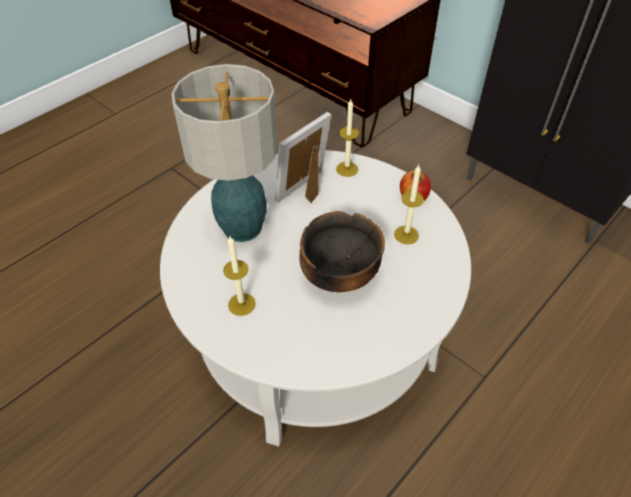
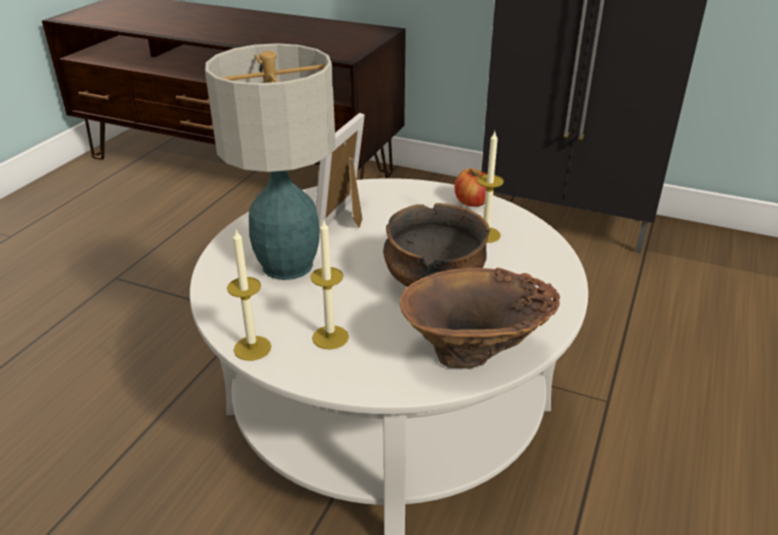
camera: 20 degrees left, 15 degrees down
(335, 354) = (475, 357): none -> brown vase
(347, 169) = (382, 192): candle -> candle (252, 348)

